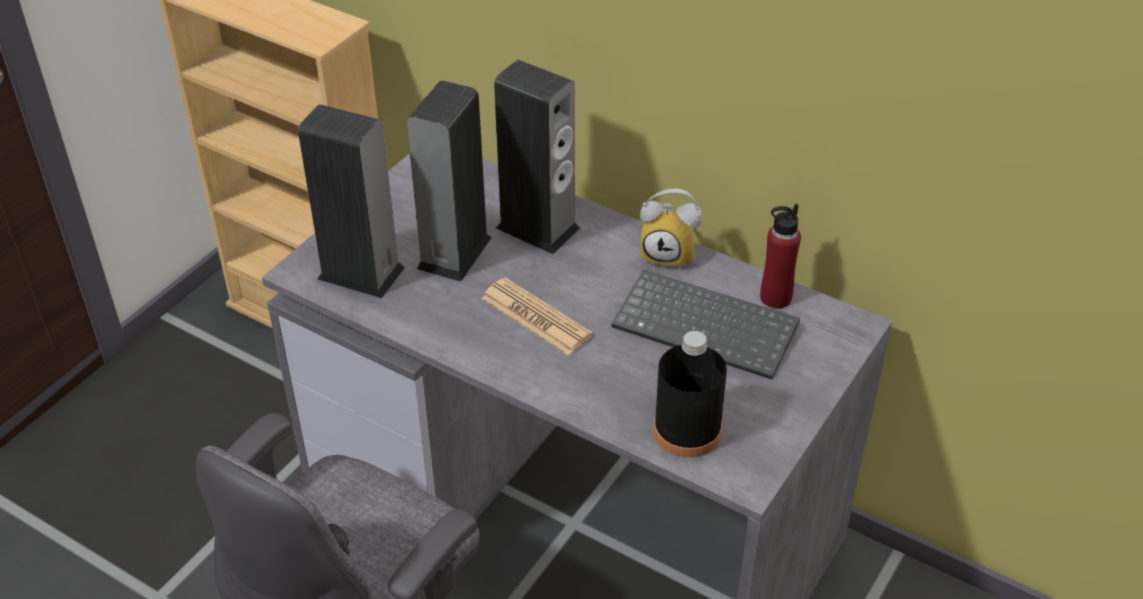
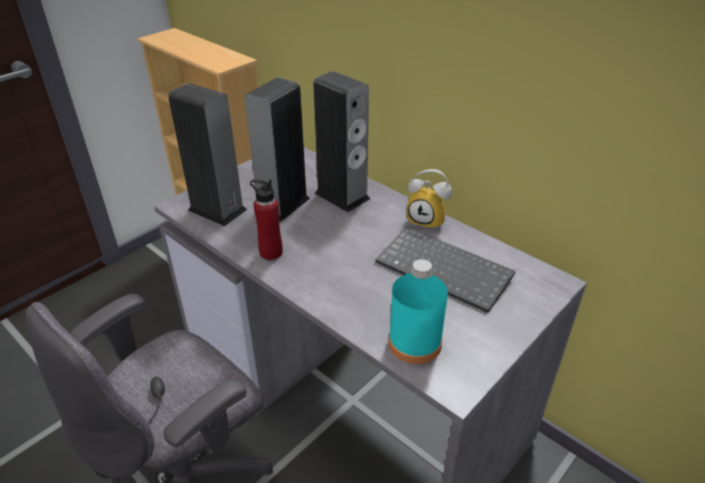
camera: 10 degrees right, 5 degrees down
(536, 317) = (324, 250): newspaper -> none
(687, 431) = (414, 343): black bottle -> turquoise bottle
(775, 297) = (499, 256): red bottle -> red bottle (271, 252)

